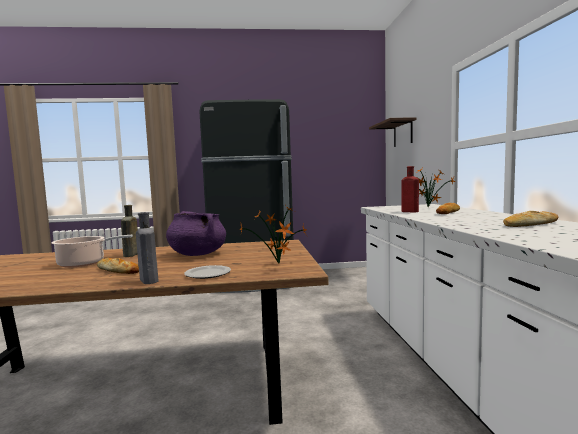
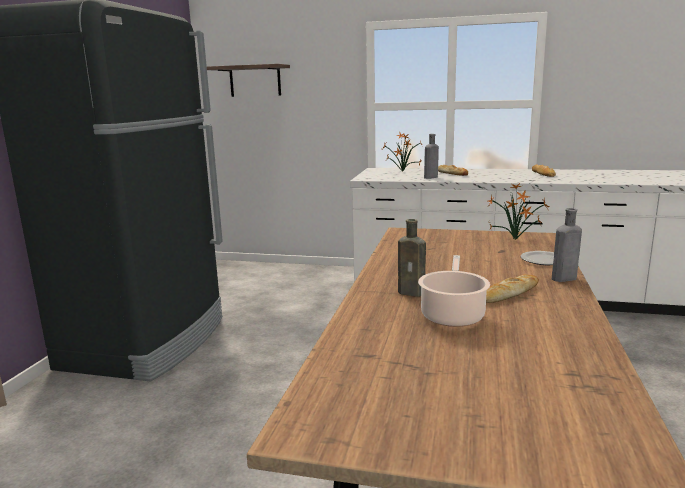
camera: 70 degrees left, 10 degrees up
(197, 254) = (440, 263): purple cooking pot -> none
(408, 211) = (430, 177): red bottle -> grey bottle

